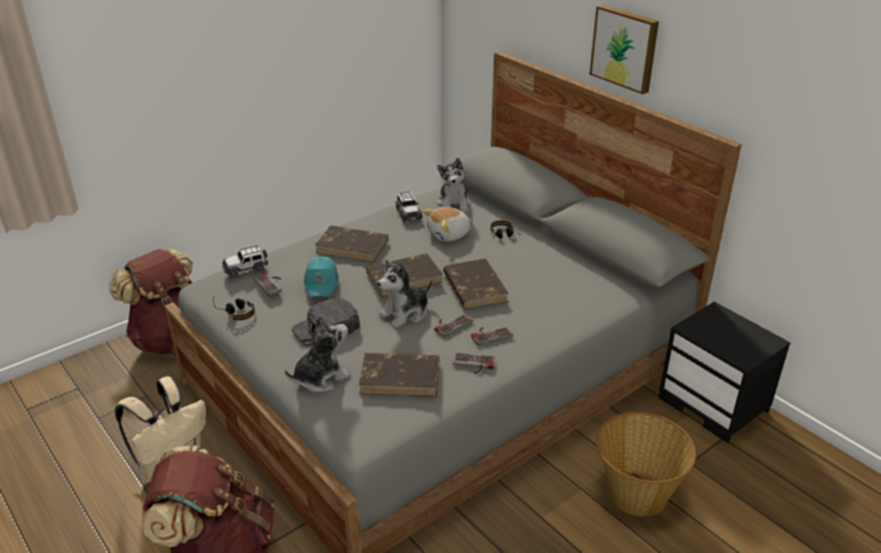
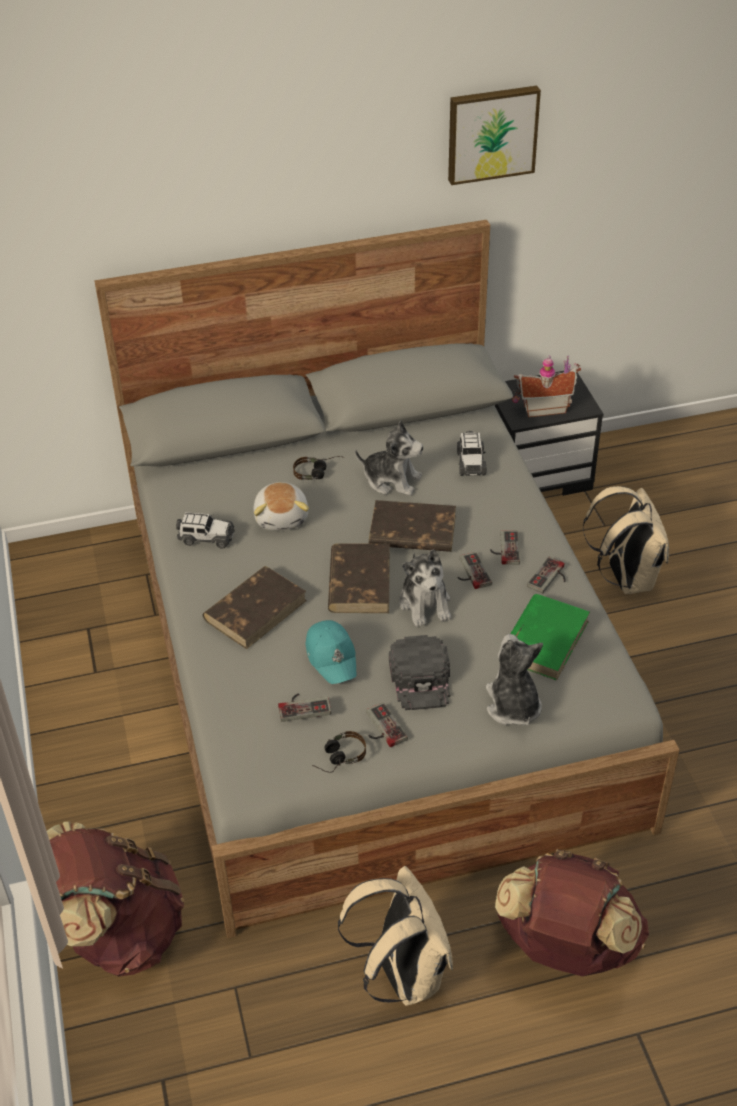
camera: 65 degrees left, 10 degrees up
(246, 268) = (247, 726): toy car -> toy car (471, 462)
(269, 322) = (381, 728): none -> game controller
(322, 283) = (332, 656): turquoise cap -> turquoise cap turned 45 degrees clockwise
(401, 377) = (544, 639): brown book -> green book
(454, 204) = (211, 490): plush toy -> plush toy (392, 480)
(625, 48) = (305, 189): picture -> picture (491, 133)
(636, 493) = (625, 578): basket -> beige backpack
(717, 336) = (543, 407): none -> toy house

